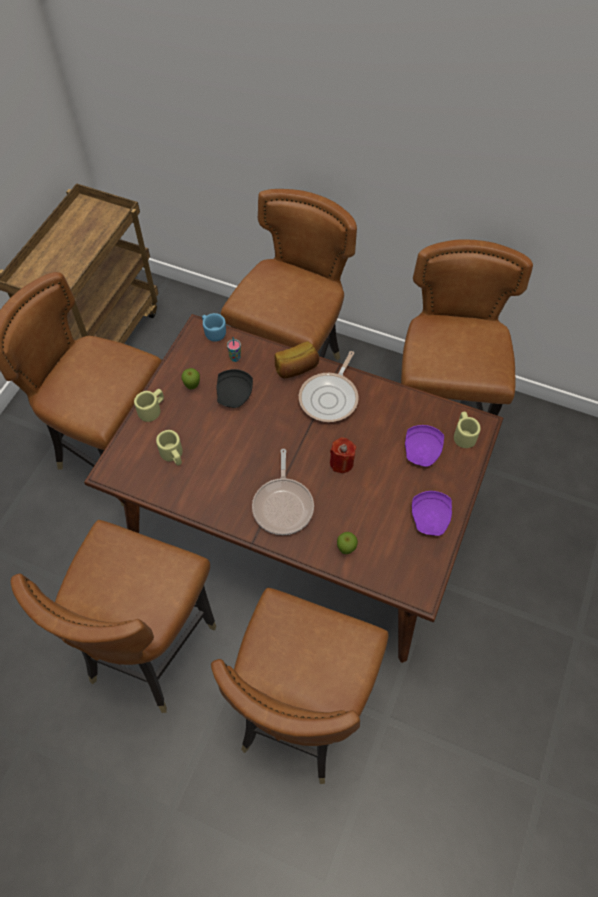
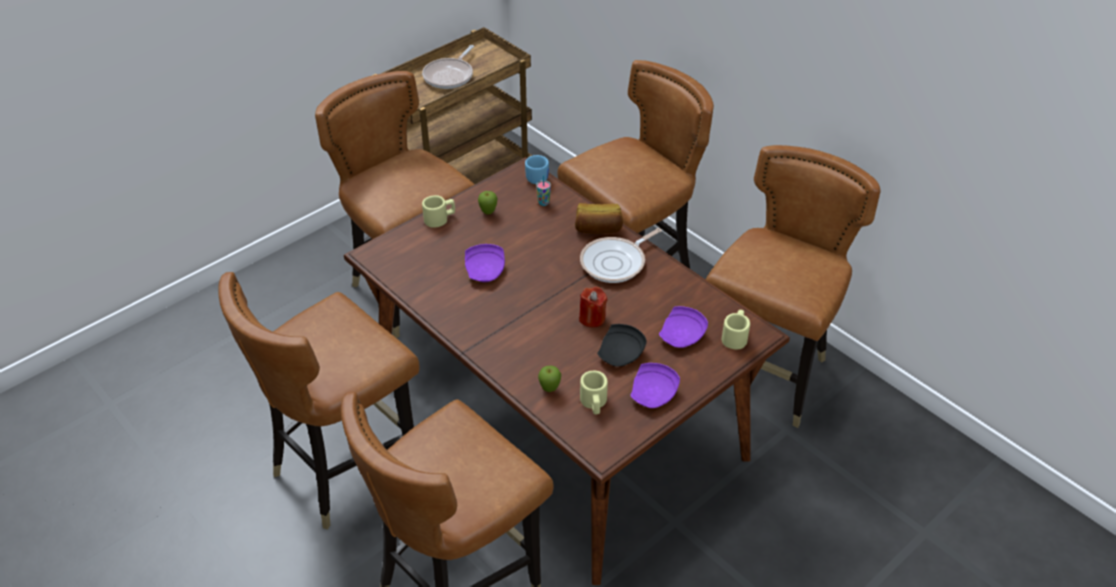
camera: 25 degrees right, 15 degrees down
(173, 455) = (435, 259): beige mug -> beige mug (594, 403)
(224, 449) = (485, 271): none -> purple plate
(234, 394) = (524, 231): black plate -> black plate (621, 354)
(283, 505) = (512, 333): frying pan -> frying pan (450, 76)

